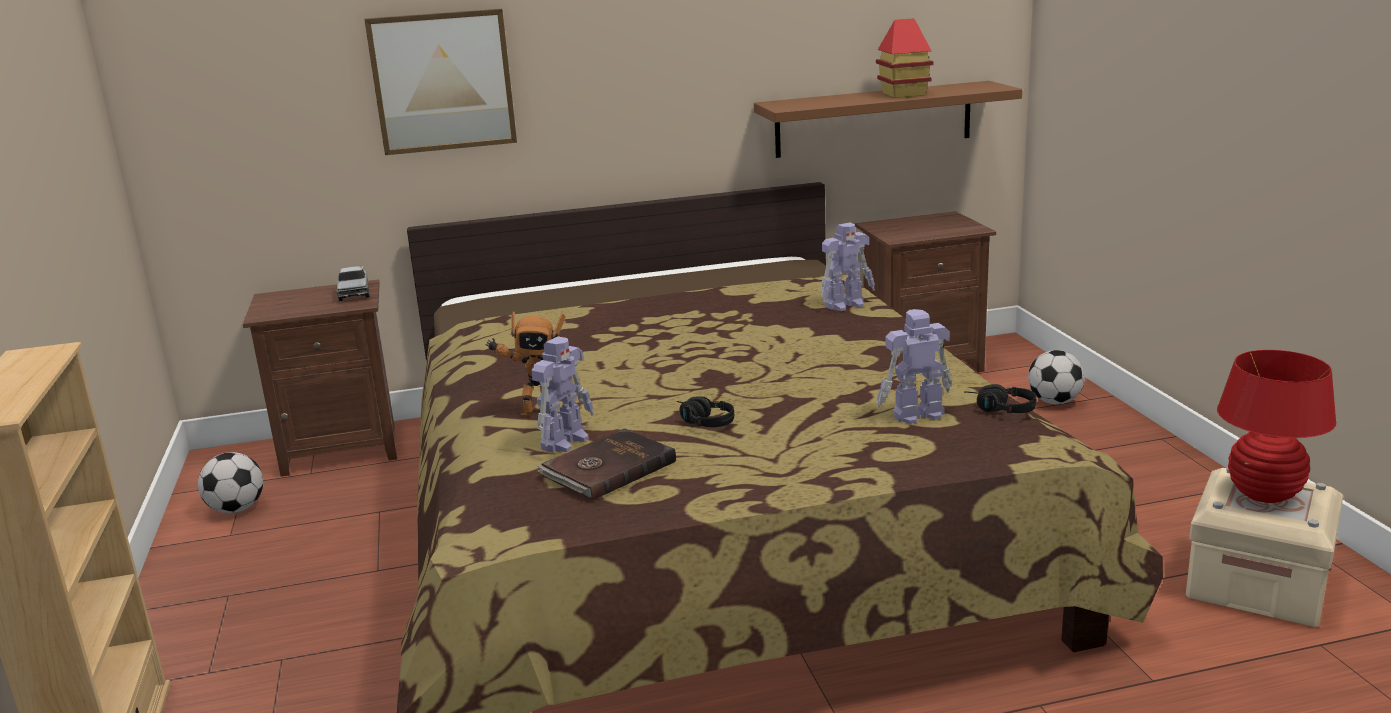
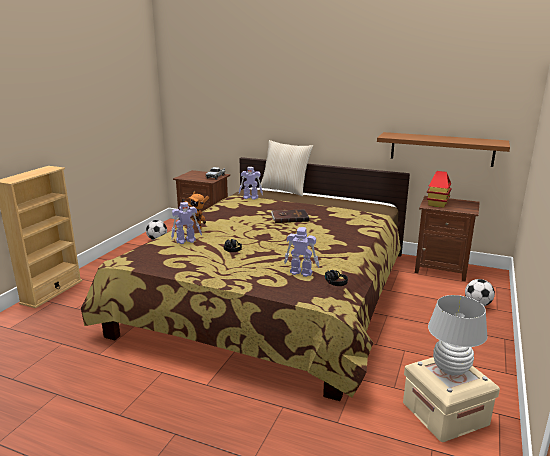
camera: 35 degrees right, 0 degrees up
(442, 81) = (260, 104): picture -> none
(549, 283) = (285, 190): none -> beige pillow
(607, 469) = (180, 253): brown book -> brown book (289, 218)
(846, 305) = (360, 226): toy robot -> toy robot (251, 197)
(903, 94) = (450, 139): toy house -> toy house (437, 204)
(1264, 494) = (451, 369): red table lamp -> white table lamp

